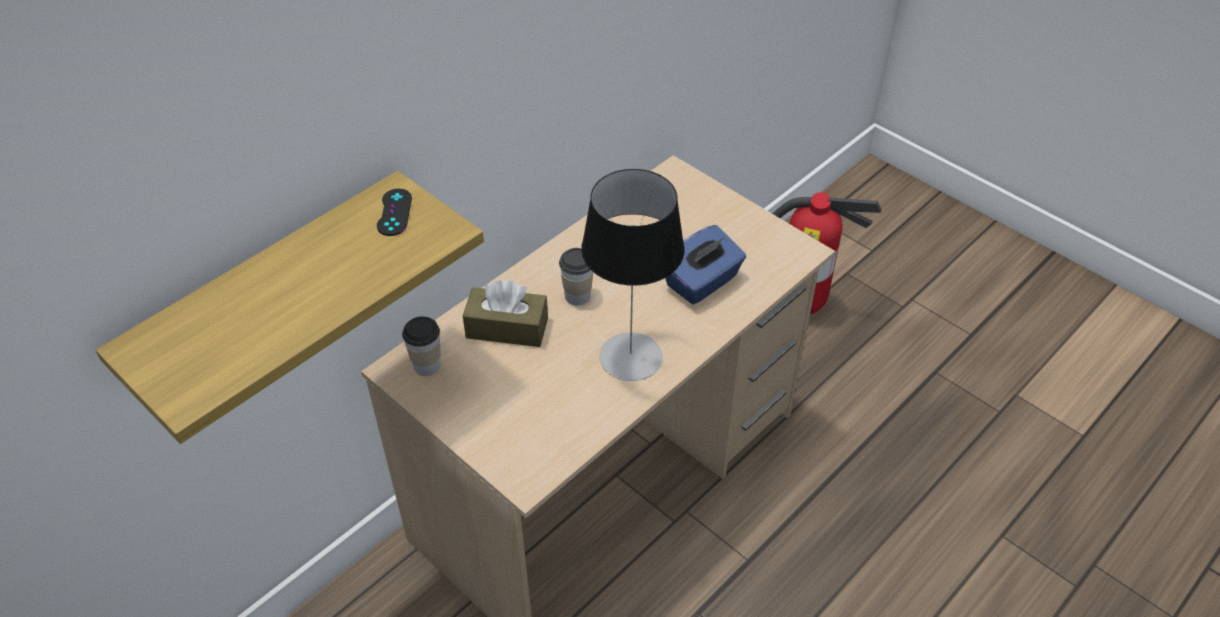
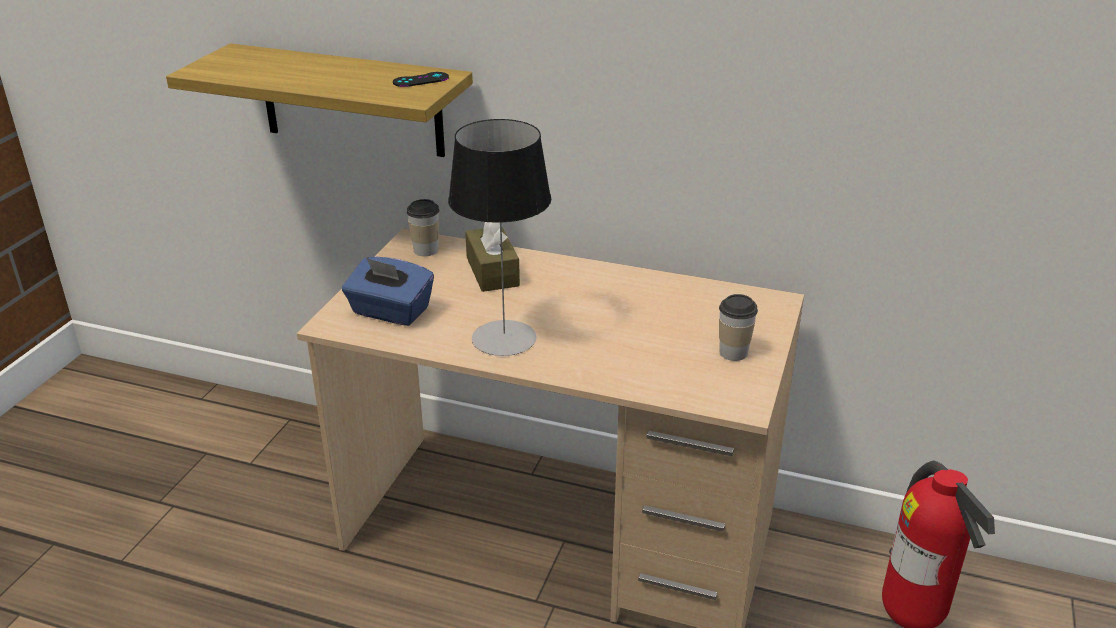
camera: 65 degrees right, 15 degrees down
(577, 296) = (558, 293): cup -> cup (733, 352)
(702, 282) = (635, 353): blue tissue box -> blue tissue box (390, 312)

